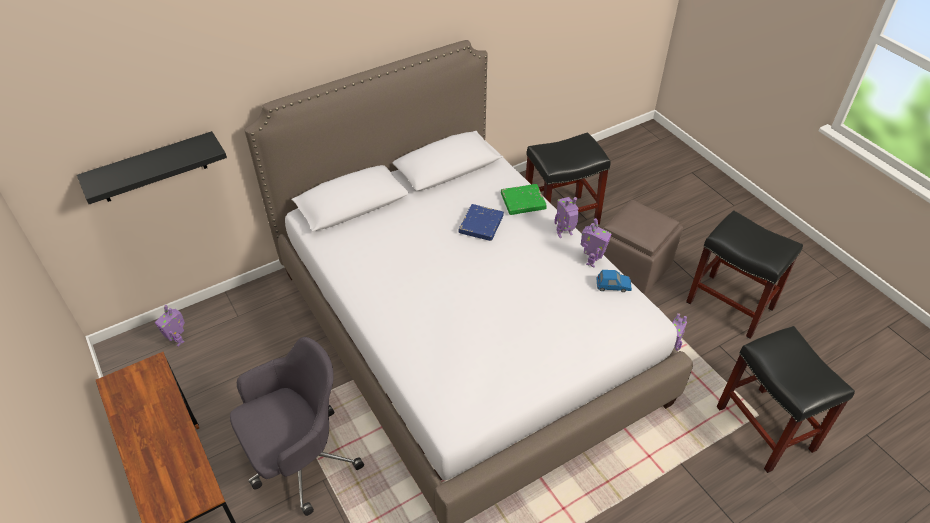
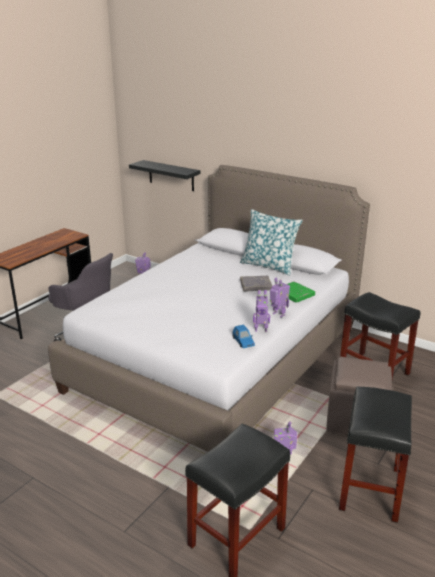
camera: 65 degrees right, 20 degrees down
(432, 193) = (269, 266): none -> pillow
(481, 225) = (256, 286): blue book -> grey book

